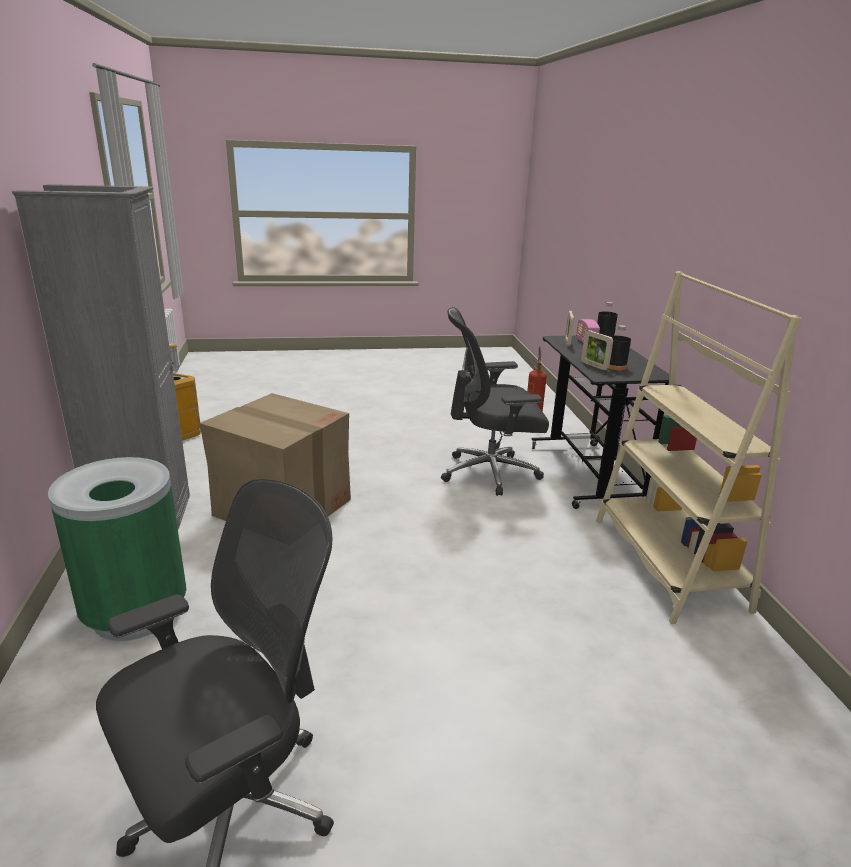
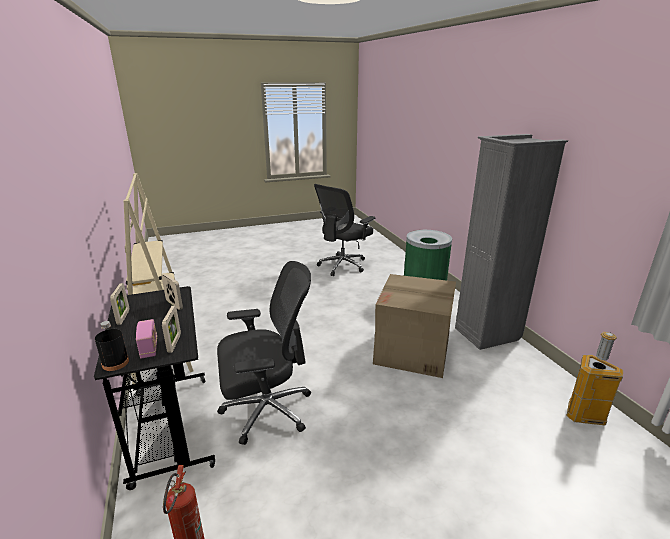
camera: 170 degrees right, 0 degrees up
(615, 366) = (154, 306): black bottle -> none
(637, 361) = (123, 317): none -> picture frame

